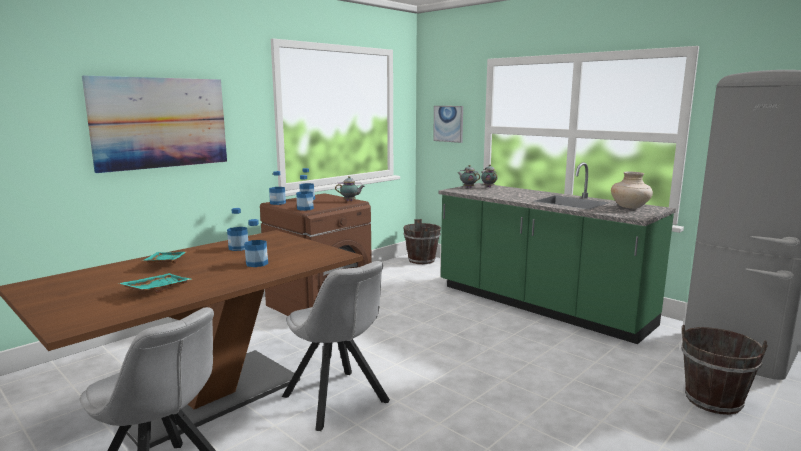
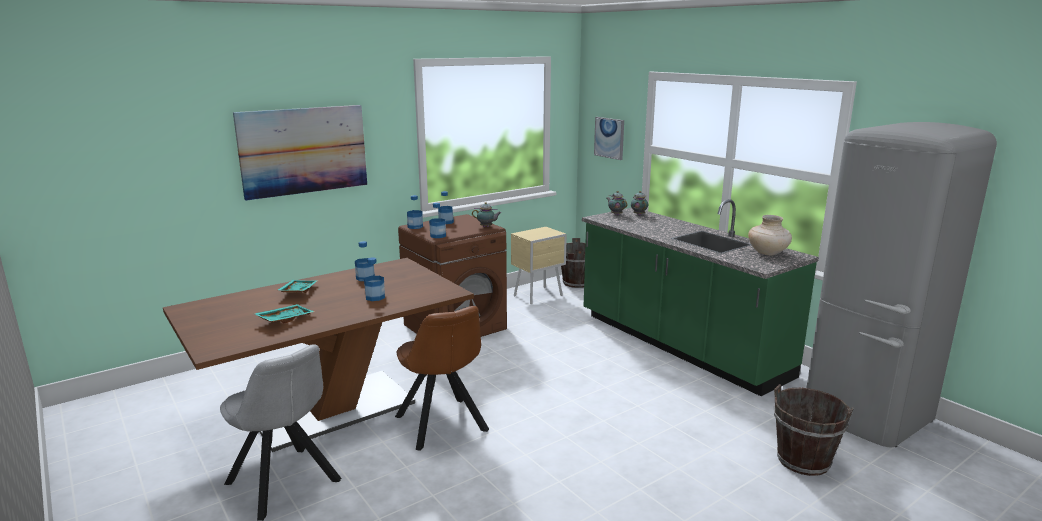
camera: 10 degrees right, 5 degrees up
(337, 400) = (442, 425): grey chair -> brown chair
(391, 272) = (539, 296): none -> beige nightstand

